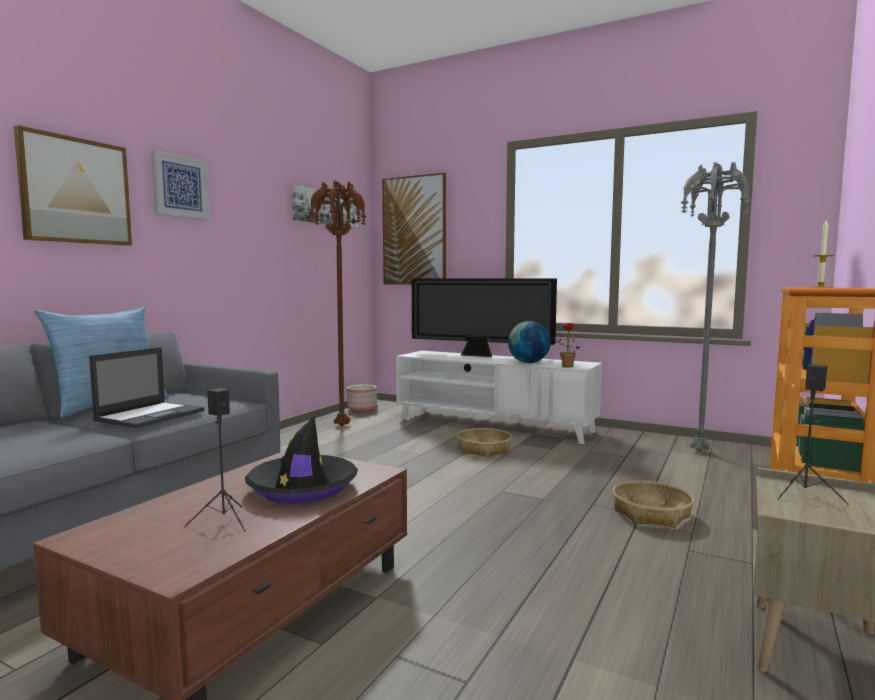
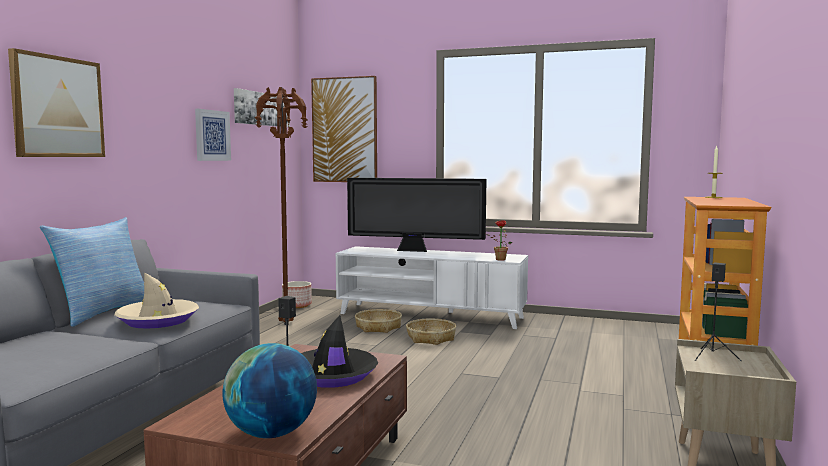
camera: 10 degrees left, 0 degrees up
(151, 415) = (158, 320): laptop -> beige hat
(180, 186) = (142, 96): picture -> picture (212, 135)
(528, 362) = (464, 257): globe -> globe (271, 433)
(651, 514) = (589, 383): basket -> basket (378, 327)
(701, 451) = (616, 330): grey floor lamp -> none

